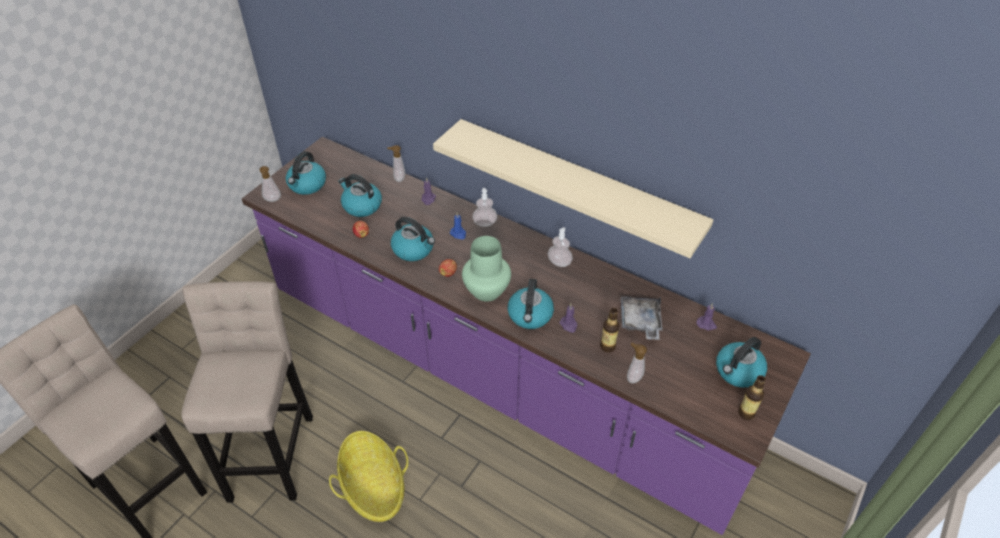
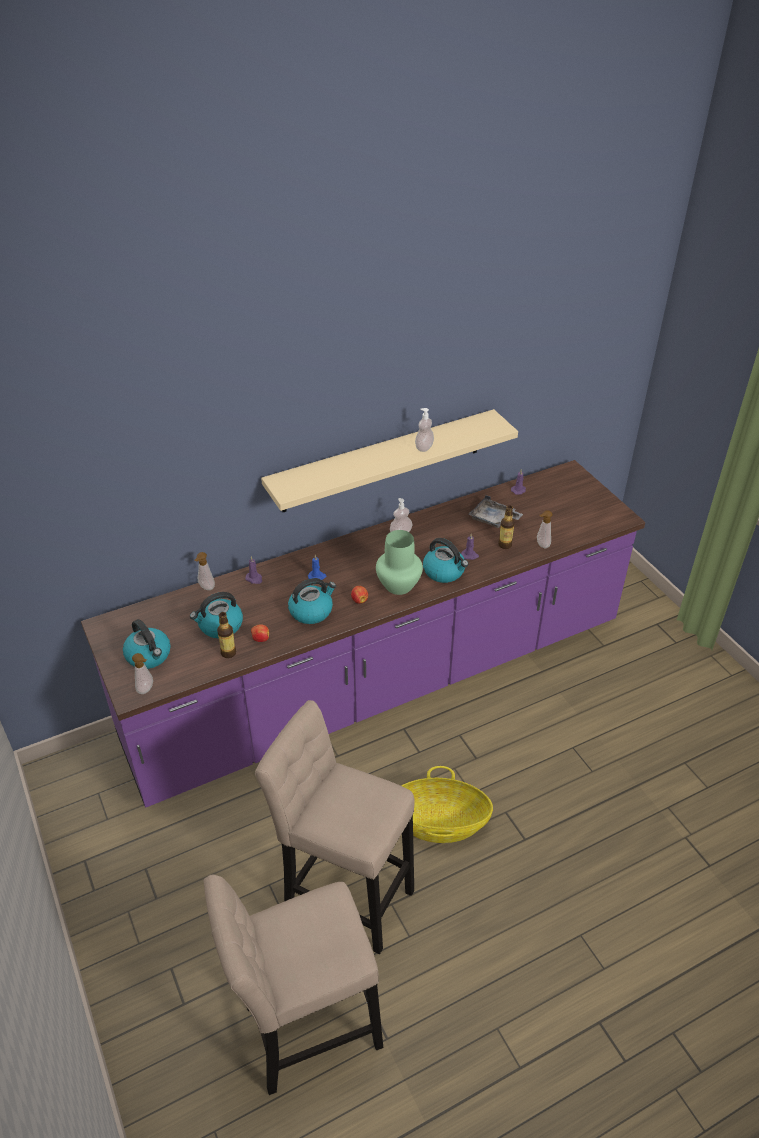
camera: 60 degrees left, 5 degrees down
(485, 223) = (318, 556): soap dispenser -> soap dispenser (424, 447)
(738, 372) = (569, 496): kettle -> none
(746, 413) = (604, 509): bottle -> bottle (228, 653)

